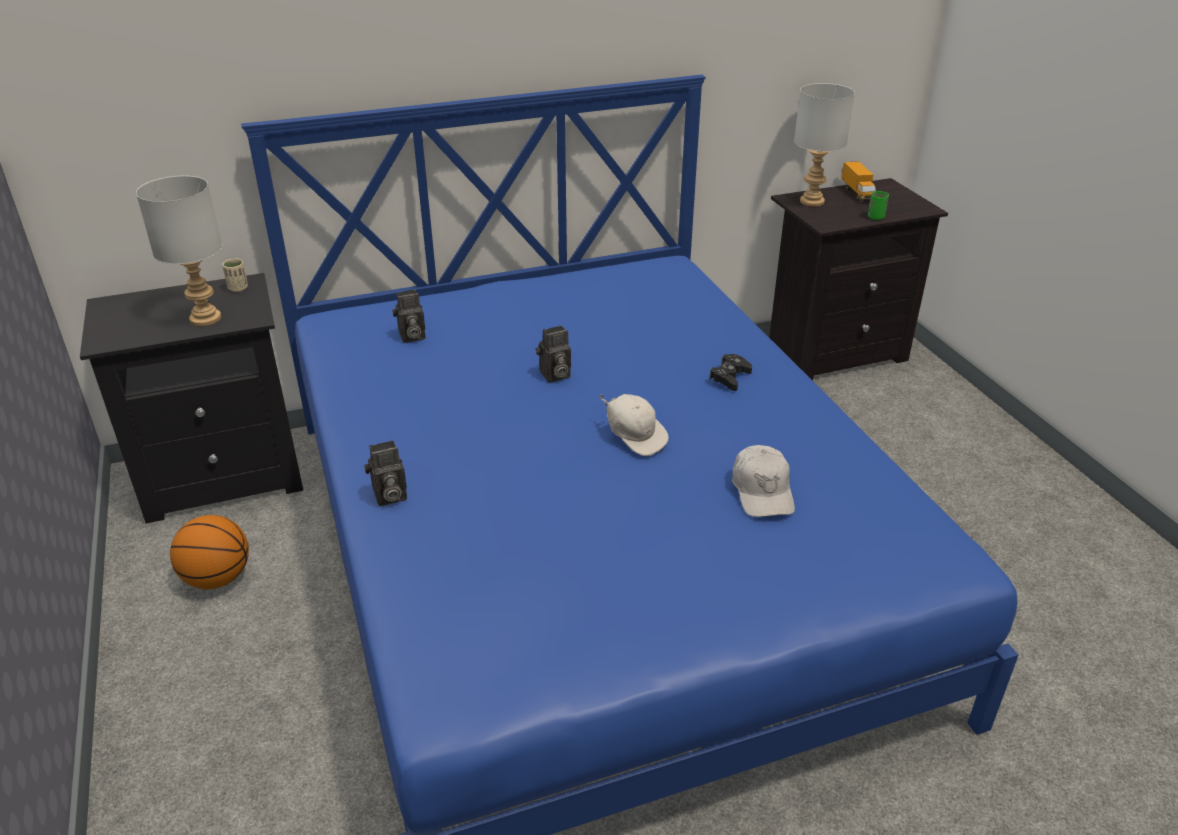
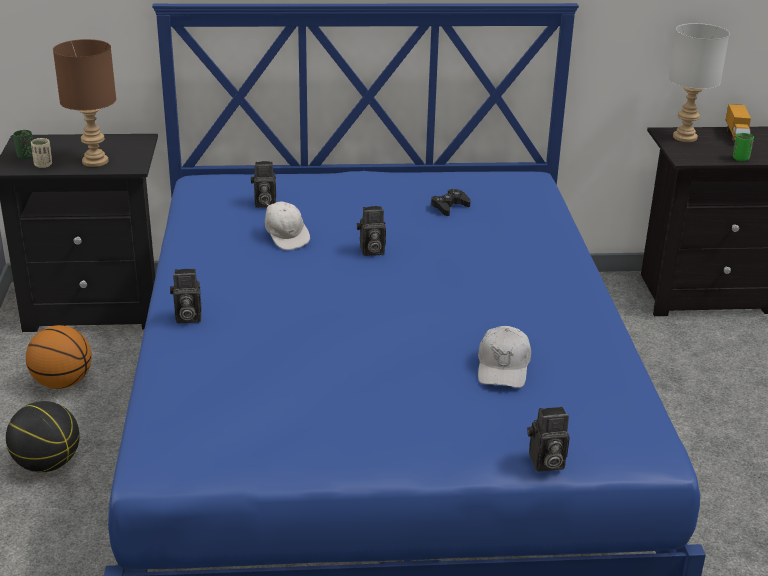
camera: 15 degrees right, 5 degrees down
(117, 324) = (26, 156): none -> green cup
(206, 319) = (95, 162): grey table lamp -> brown table lamp
(237, 686) = (47, 463): none -> basketball
(238, 288) = (131, 142): beige cup -> beige cup (43, 165)
(635, 437) = (413, 308): white cap -> white cap (286, 237)
(730, 377) = (527, 276): black game controller -> black game controller (449, 207)
(867, 602) = (545, 463): none -> camera

